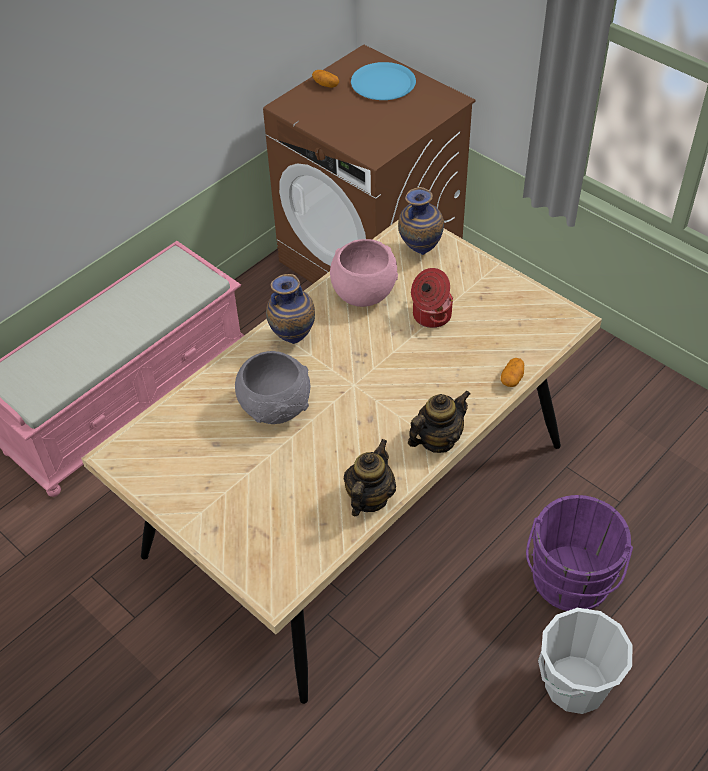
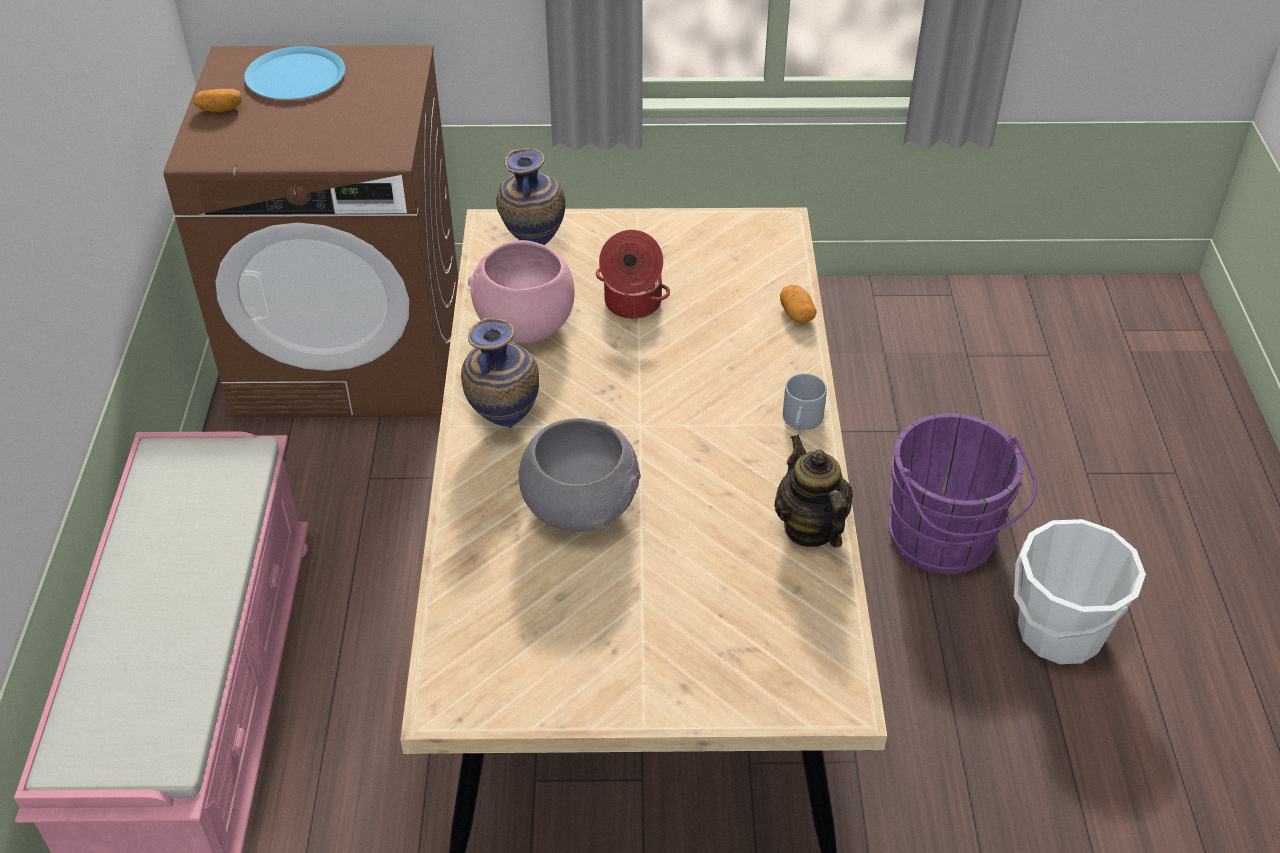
camera: 45 degrees left, 5 degrees down
(437, 440) = (802, 421): teapot -> grey mug

